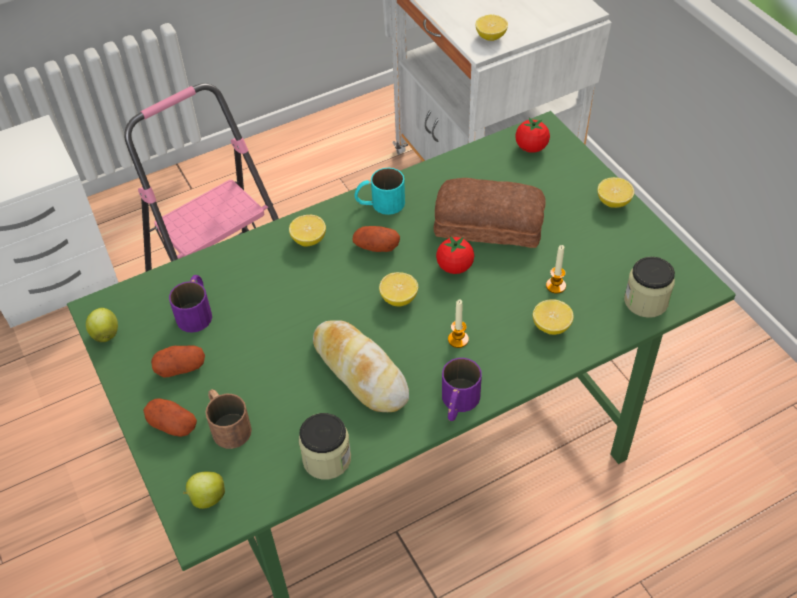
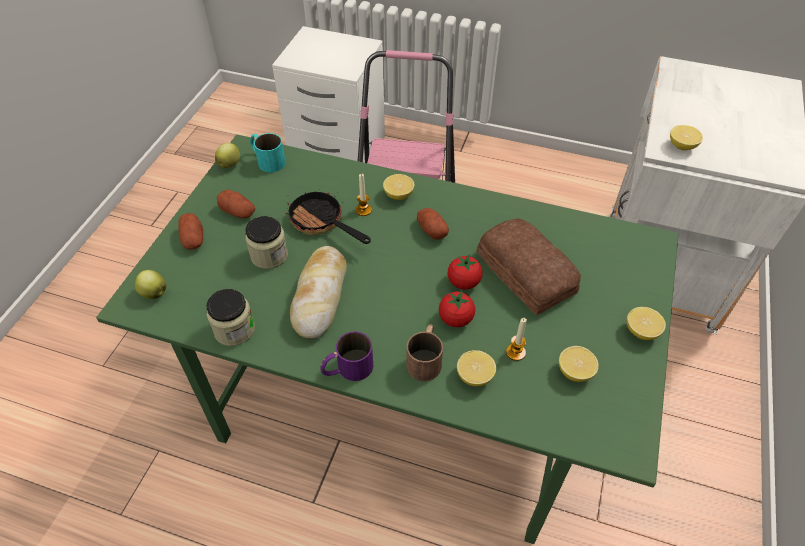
camera: 45 degrees right, 0 degrees up
(196, 310) = (286, 187): purple mug -> none
(227, 424) = (216, 262): brown mug -> brown mug (425, 358)
(275, 314) = (322, 223): none -> frying pan
(380, 203) = (470, 206): turquoise mug -> turquoise mug (267, 160)
(399, 298) = (402, 272): lemon -> lemon (575, 372)
(458, 339) = (402, 329): candle -> candle (363, 210)
(531, 147) = (626, 246): tomato -> tomato (455, 319)
(646, 301) = (569, 422): jar -> jar (269, 255)

